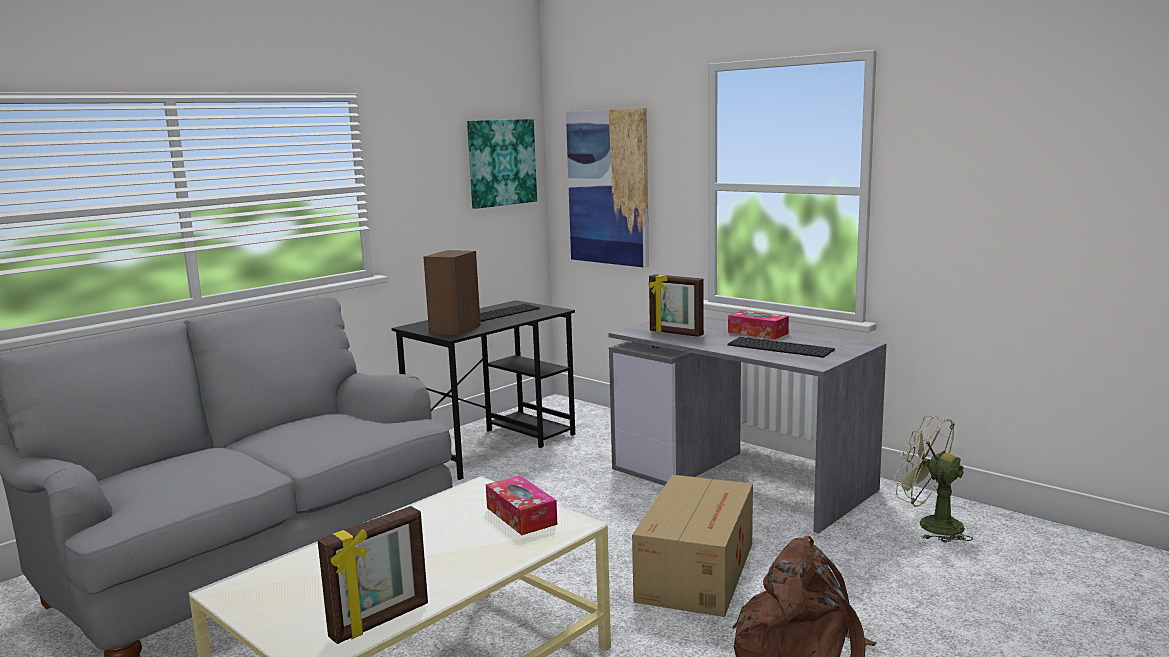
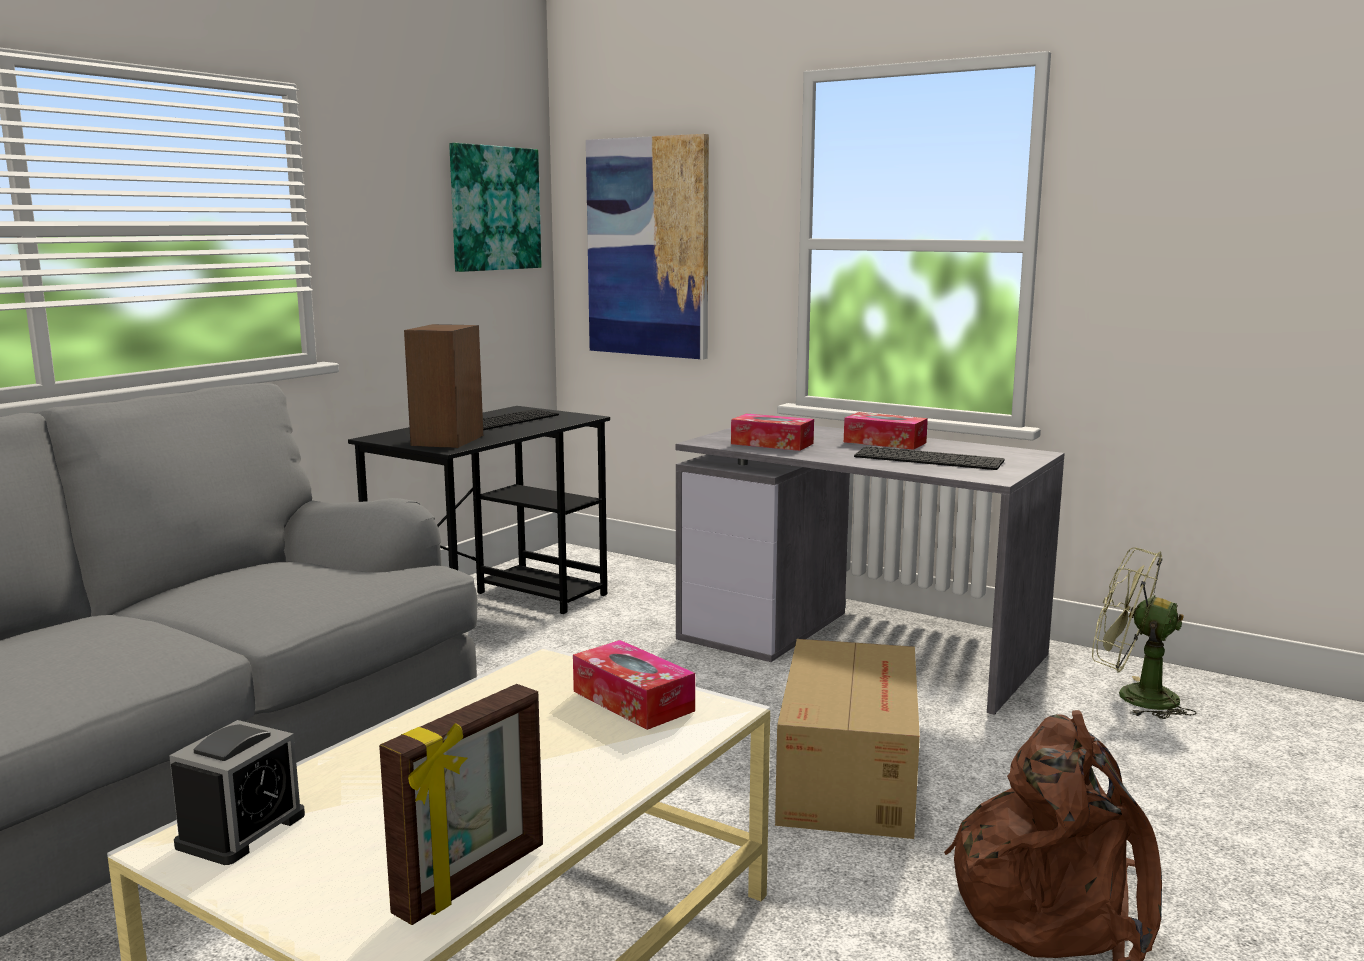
camera: 10 degrees left, 0 degrees up
(263, 584) = (241, 830): none -> alarm clock
(675, 333) = (772, 444): picture frame -> tissue box

